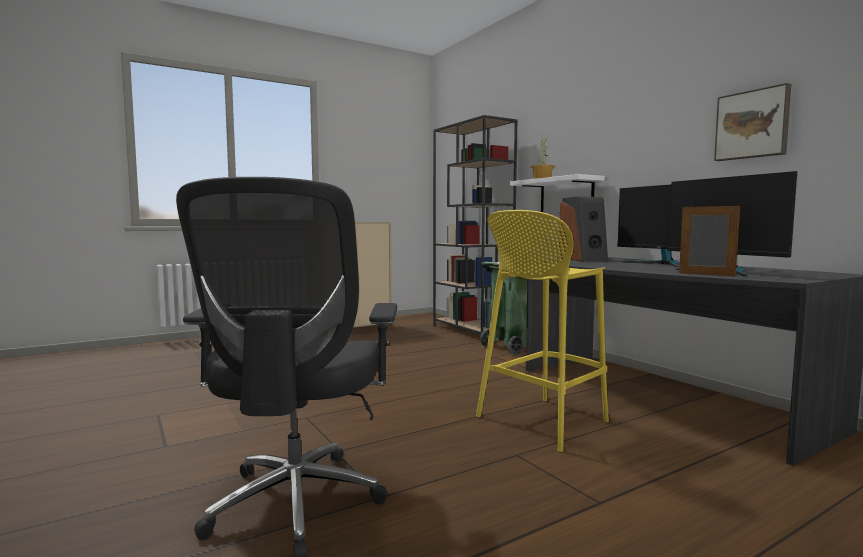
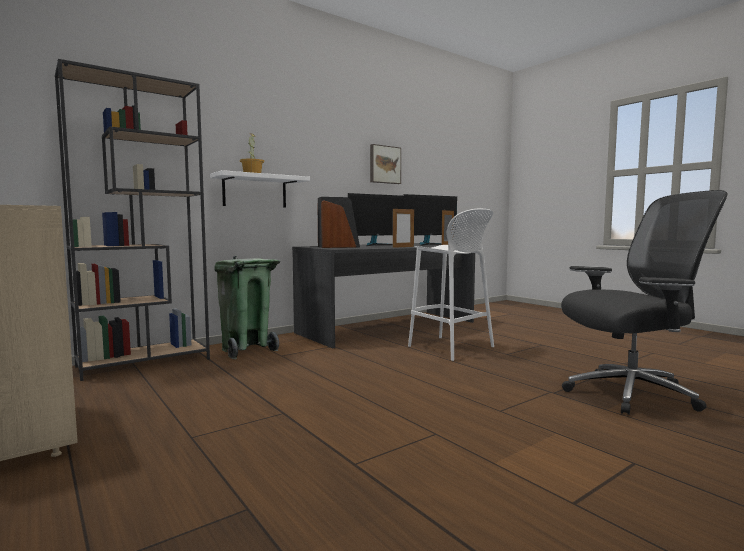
camera: 95 degrees left, 0 degrees up
(543, 421) = (450, 348): yellow stool -> white stool
(604, 266) = (403, 247): none -> picture frame

